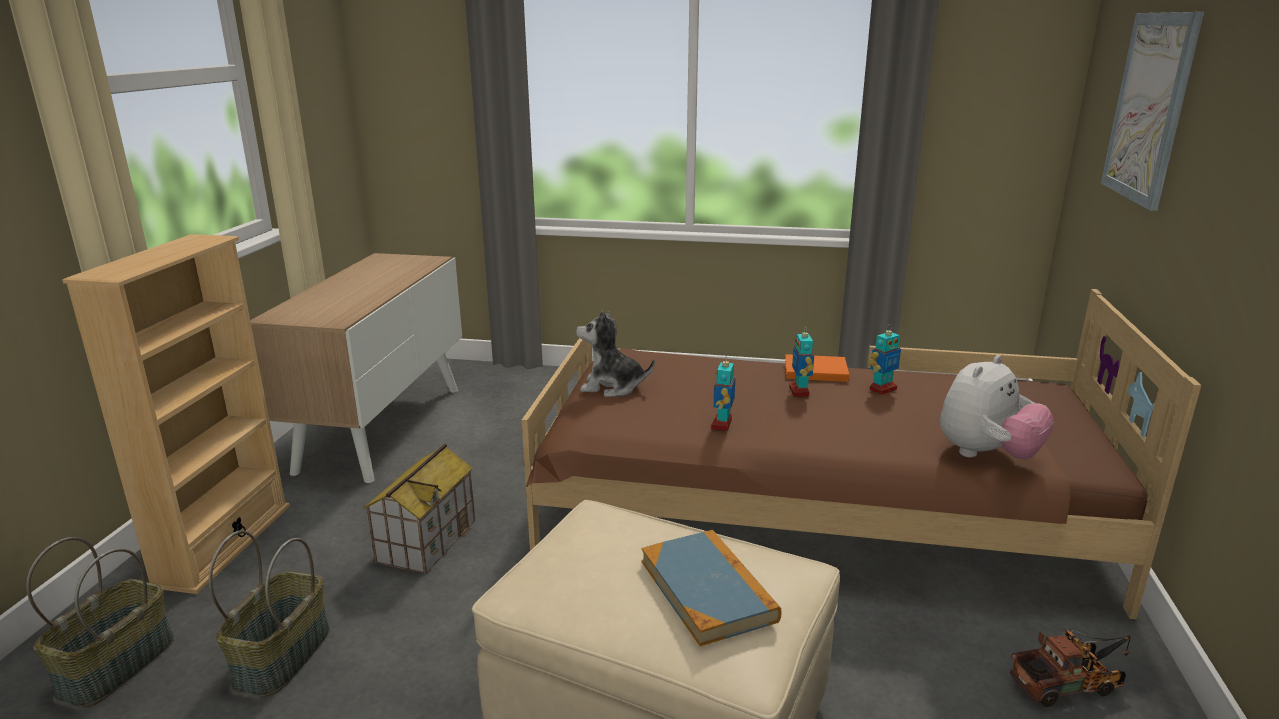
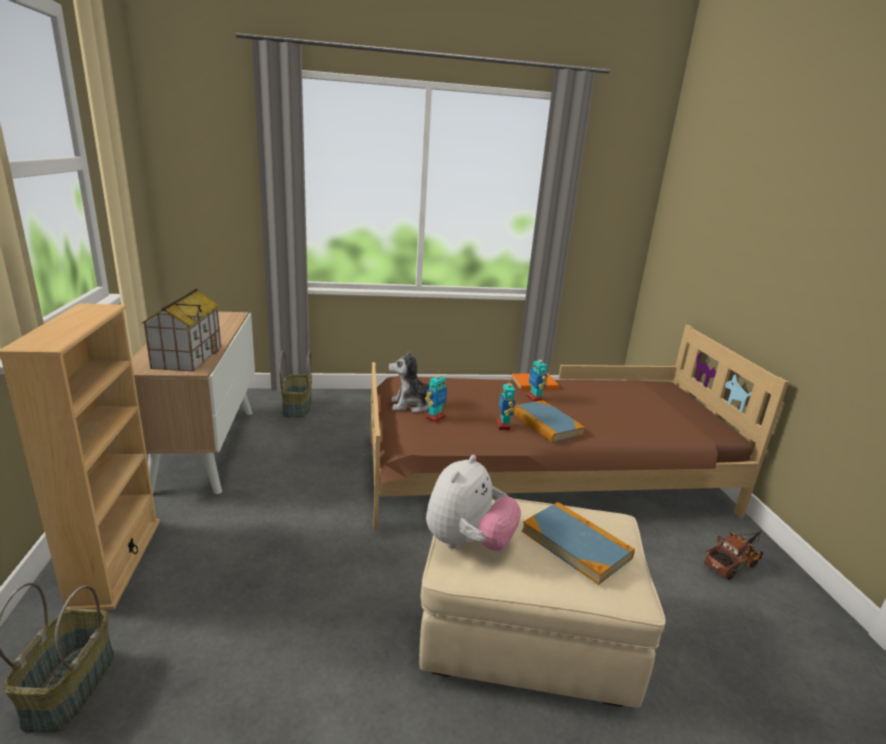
camera: 20 degrees left, 0 degrees up
(281, 656) = (220, 647): basket -> basket (296, 407)
(427, 540) = (290, 533): toy house -> toy house (187, 357)
(790, 427) = (546, 423): none -> book
(882, 389) = (581, 393): toy robot -> toy robot (435, 418)
(986, 455) = (665, 431): plush toy -> plush toy (468, 543)
(1149, 108) = (721, 218): picture -> none

